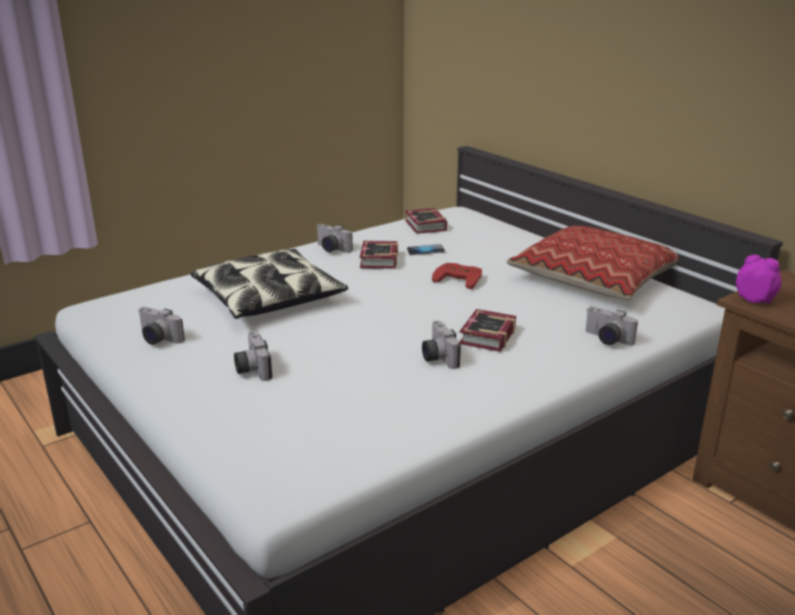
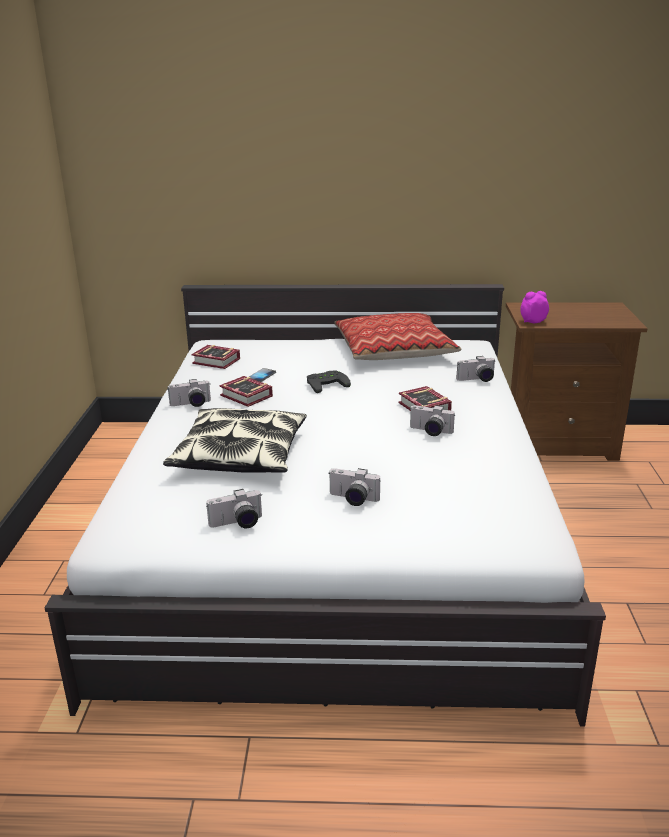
camera: 50 degrees left, 0 degrees up
(460, 278) = (326, 384): red game controller -> black game controller

